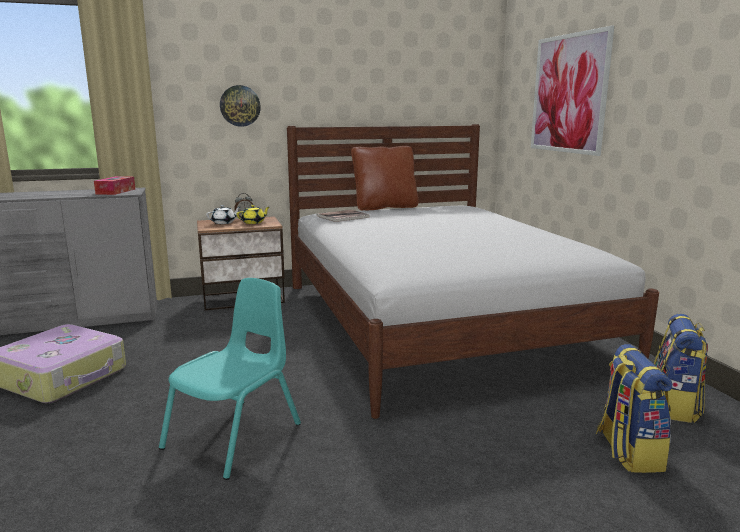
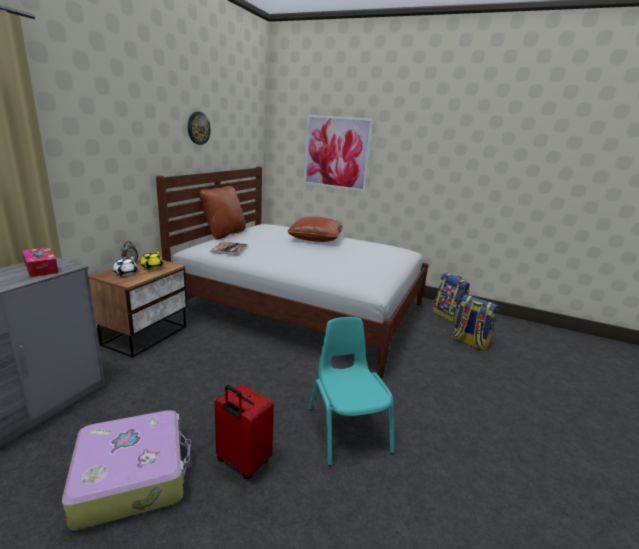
camera: 50 degrees left, 5 degrees up
(120, 407) = (242, 462): none -> red suitcase
(240, 106) = (117, 159): wall clock -> wall clock (198, 128)
(479, 223) = (315, 239): none -> brown pillow

